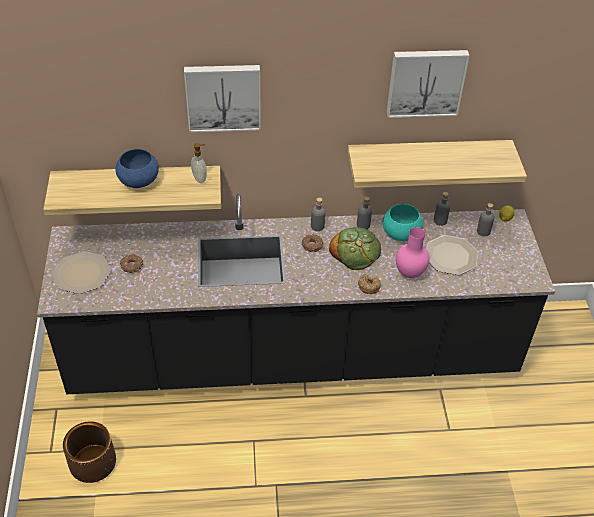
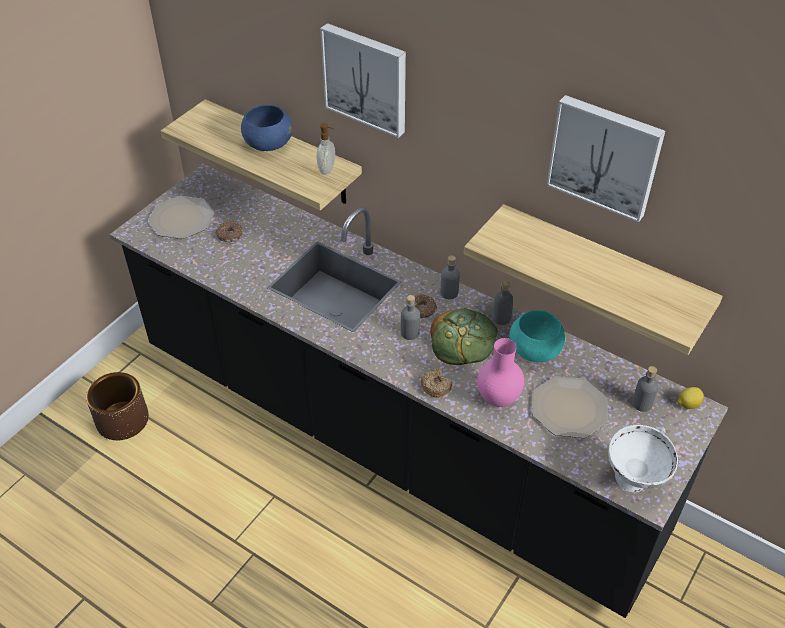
camera: 40 degrees right, 0 degrees up
(440, 220) = (599, 362): grey bottle -> grey bottle (410, 333)
(520, 276) = (634, 482): none -> white bowl

